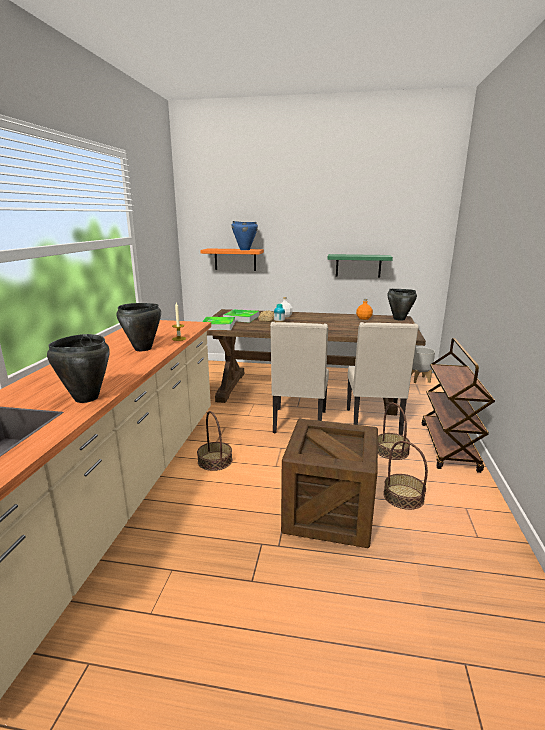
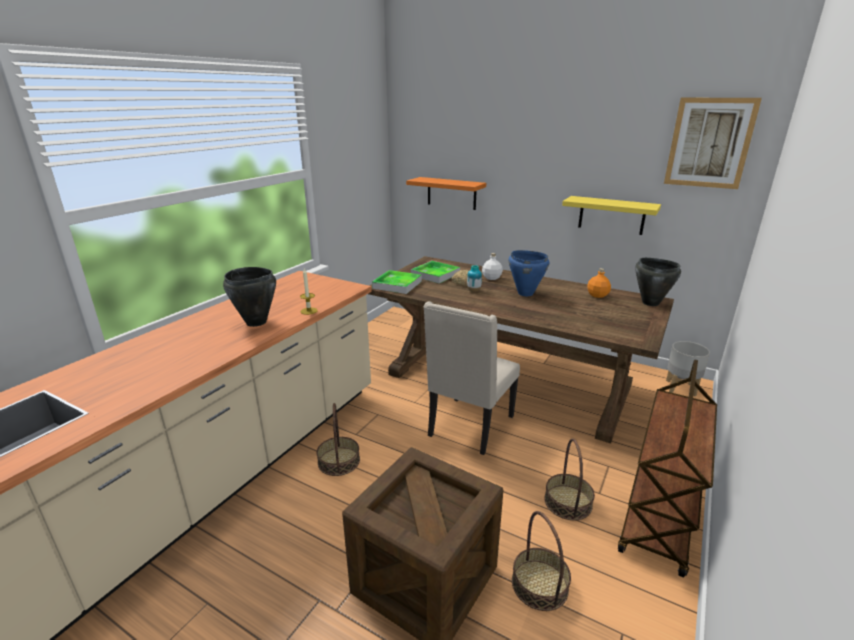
camera: 20 degrees right, 5 degrees up
(86, 398) = (127, 395): black cooking pot -> none
(244, 249) = (459, 183): blue cooking pot -> blue cooking pot (525, 293)
(358, 265) = (611, 215): green shelf -> yellow shelf
(374, 423) = (570, 449): beige chair -> none
(416, 212) = (709, 143): none -> picture

